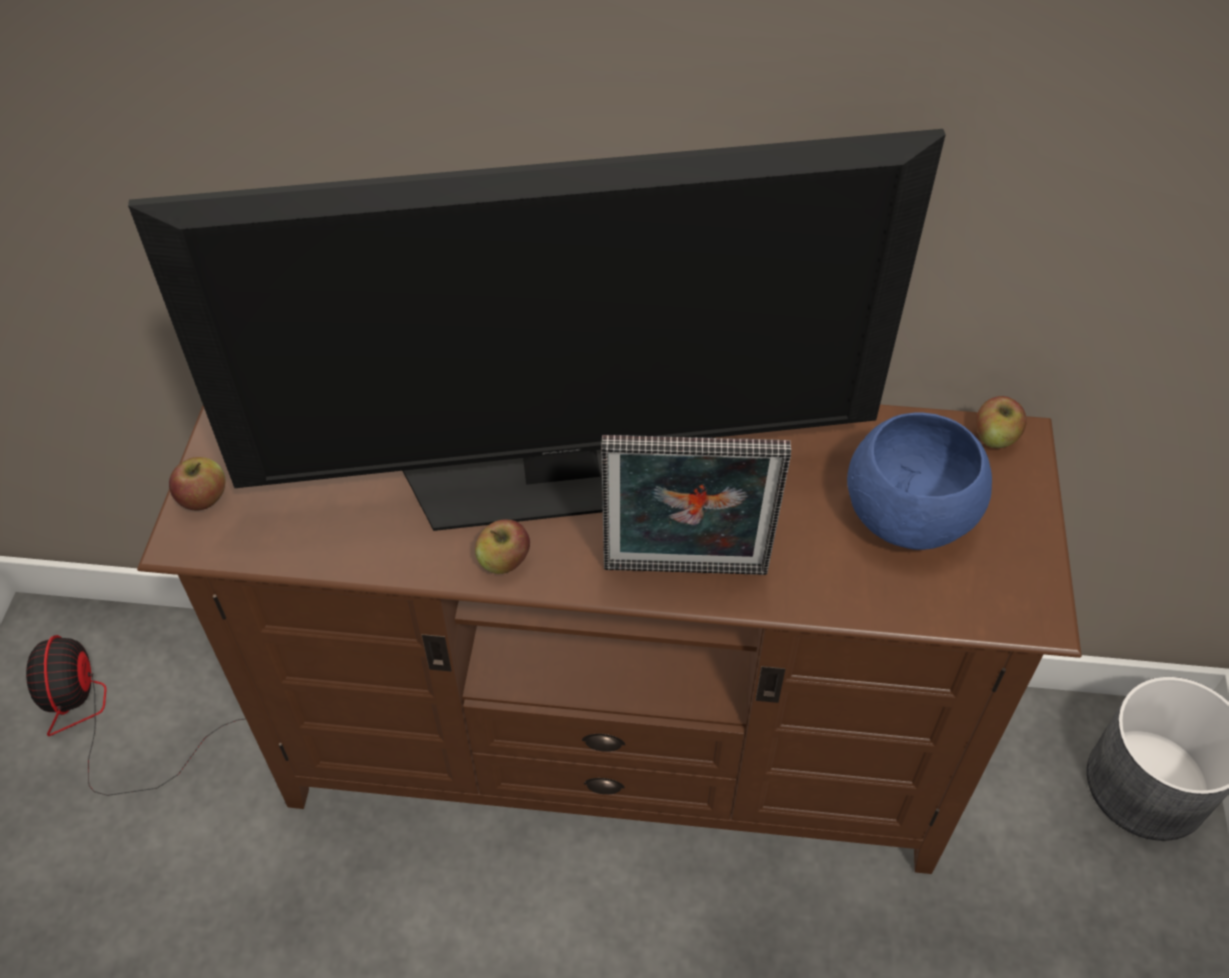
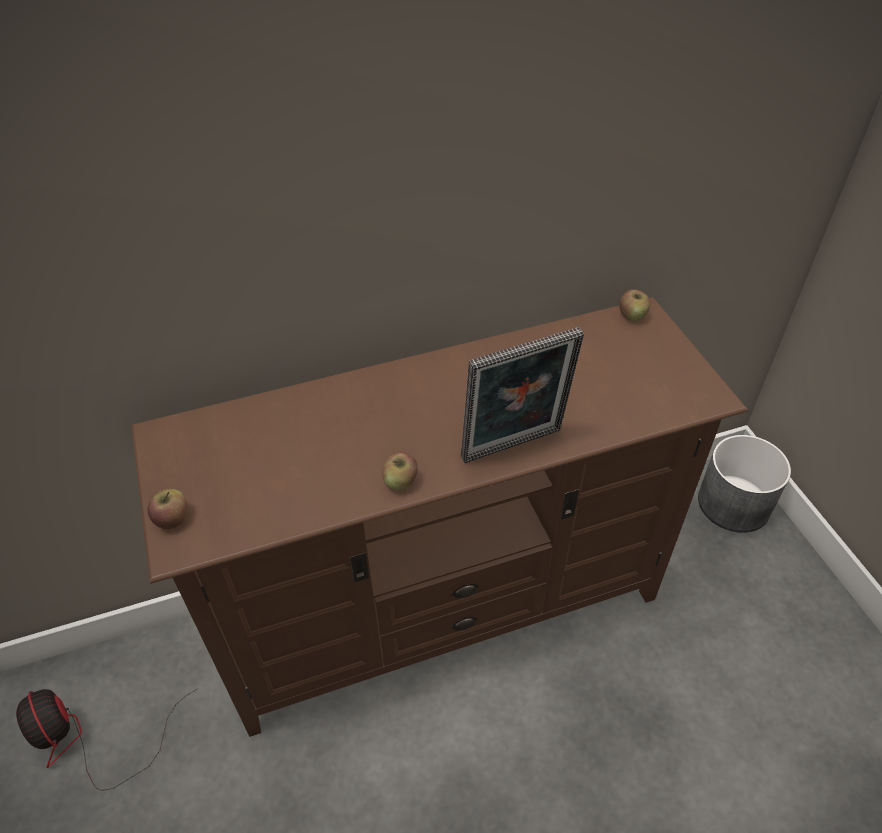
camera: 25 degrees left, 5 degrees down
(561, 471) = (403, 417): television -> none
(911, 514) = (616, 370): blue bowl -> none

